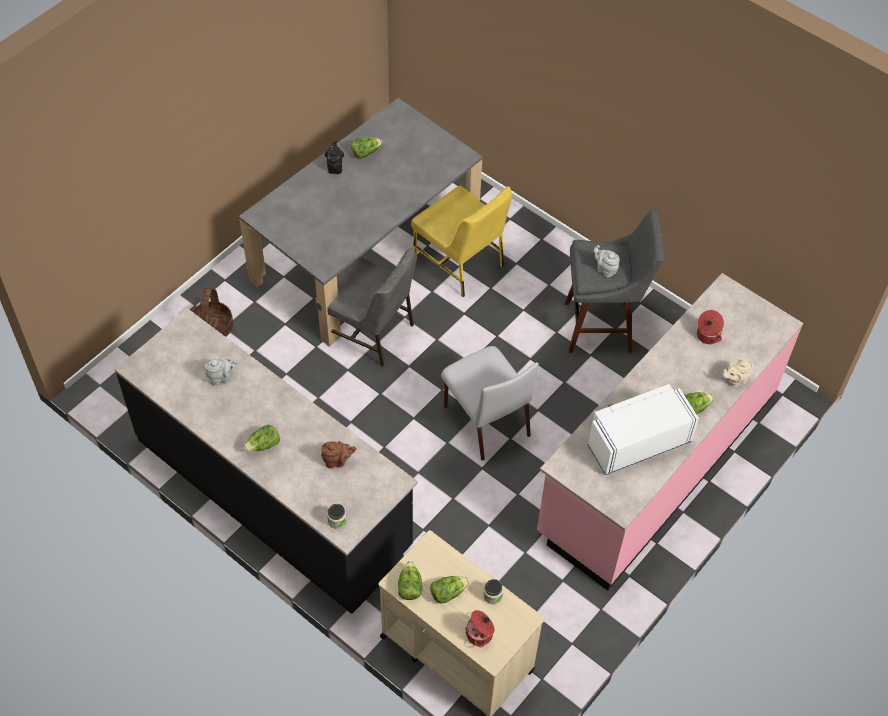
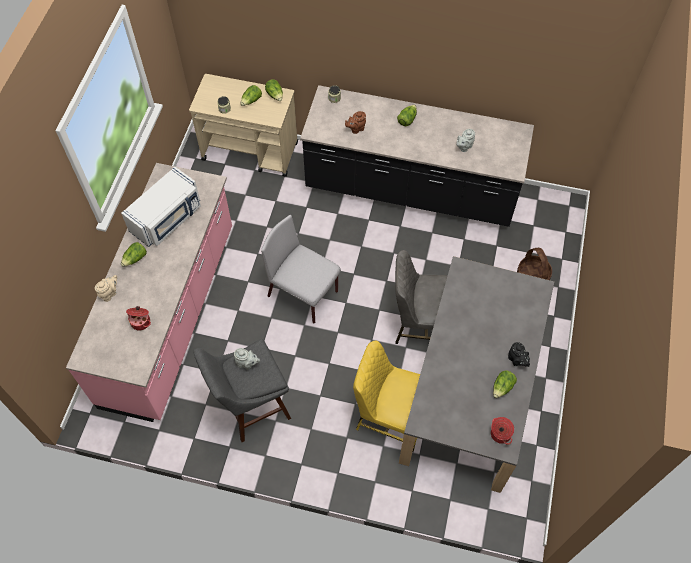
camera: 155 degrees right, 5 degrees up
(480, 634) = (222, 88): cooking pot -> cooking pot (500, 434)

